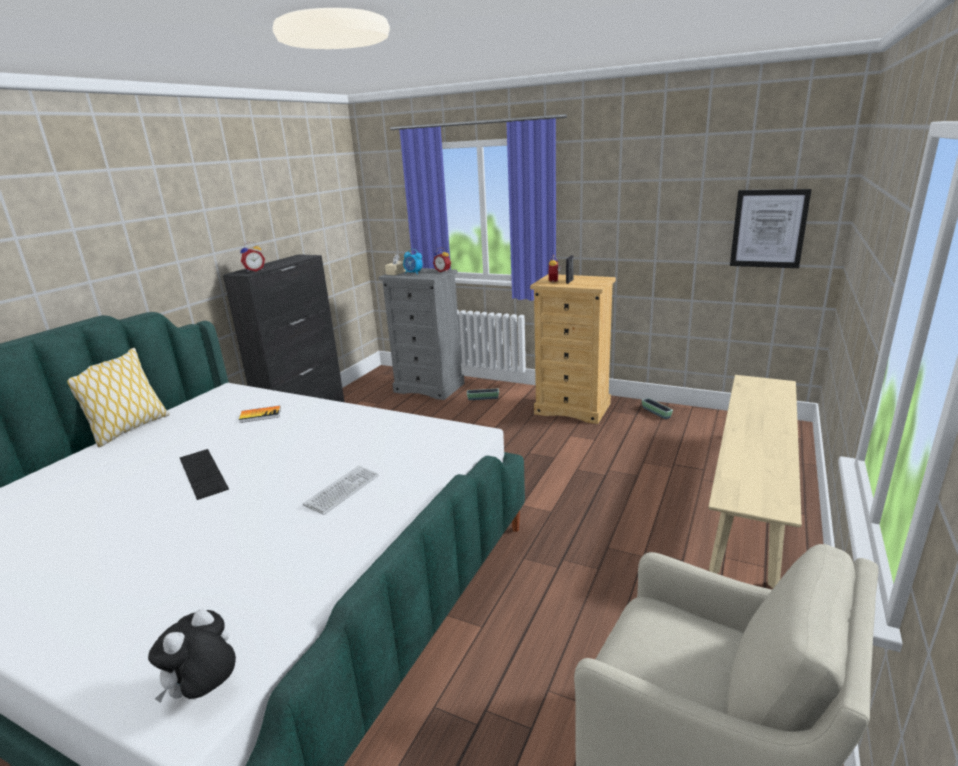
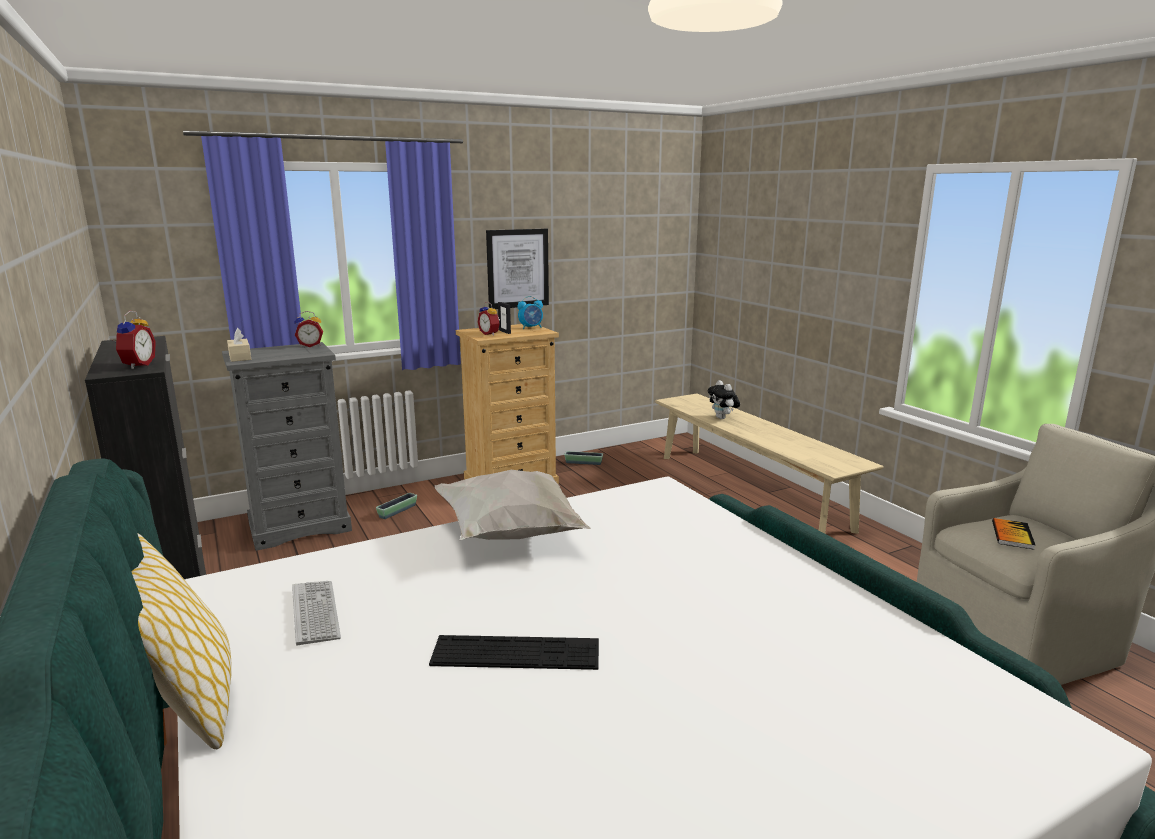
camera: 55 degrees left, 5 degrees down
(206, 692) = (1034, 721): plush toy -> plush toy (722, 418)
(260, 415) = (386, 578): book -> book (1012, 535)
(340, 421) = (511, 535): none -> white pillow
(342, 490) = (699, 573): keyboard -> keyboard (315, 613)
(413, 273) = (273, 354): alarm clock -> alarm clock (531, 328)
(768, 228) = (644, 262): picture -> picture (517, 268)

